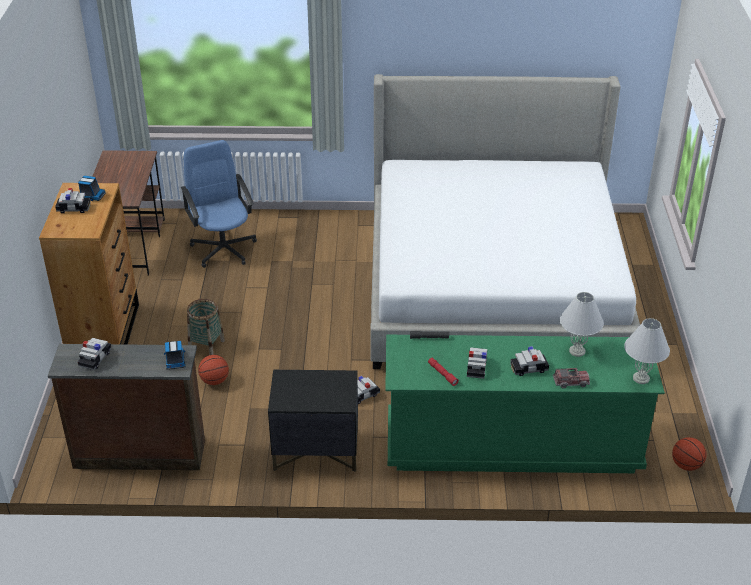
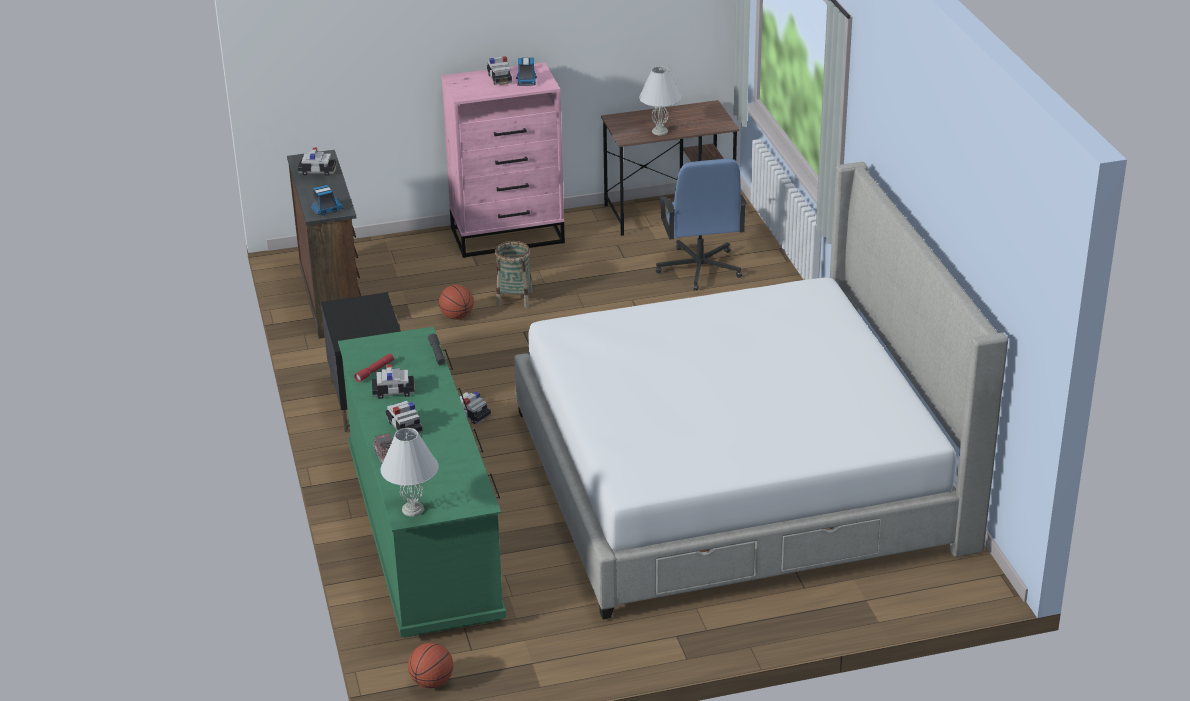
camera: 75 degrees right, 5 degrees down
(104, 332) = (508, 235): brown dresser -> pink dresser
(223, 248) = (699, 269): blue office chair -> blue office chair turned 120 degrees clockwise
(577, 351) = (450, 457): white table lamp -> white table lamp (660, 132)

